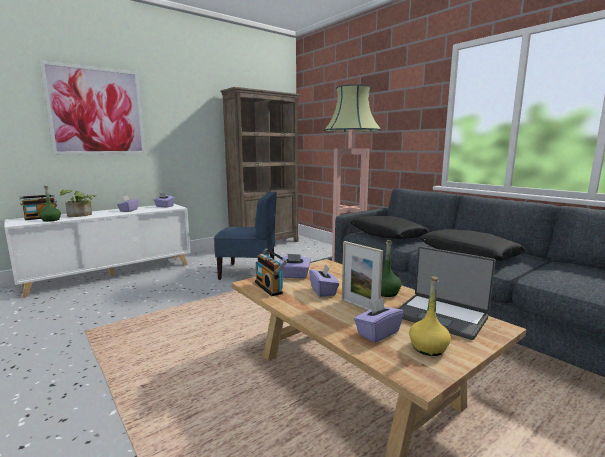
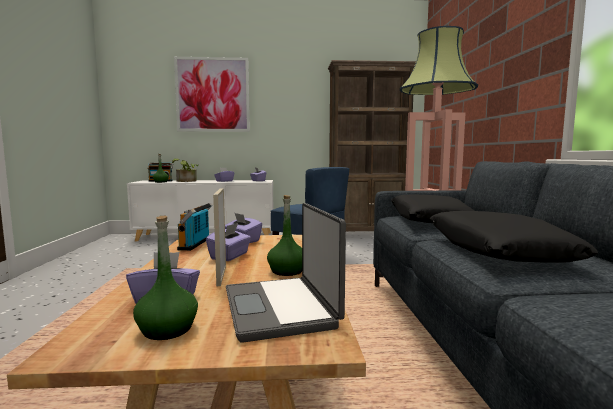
camera: 35 degrees right, 5 degrees down
(428, 348) = (167, 329): yellow bottle -> green bottle

